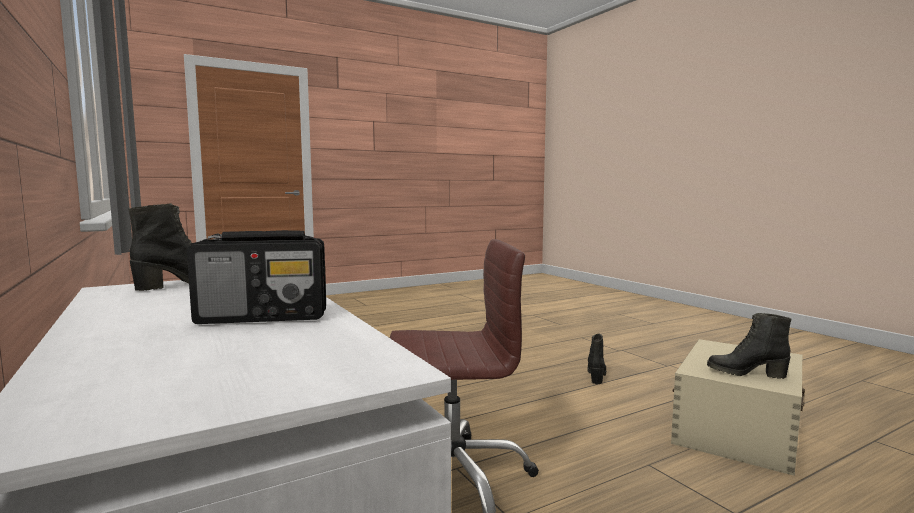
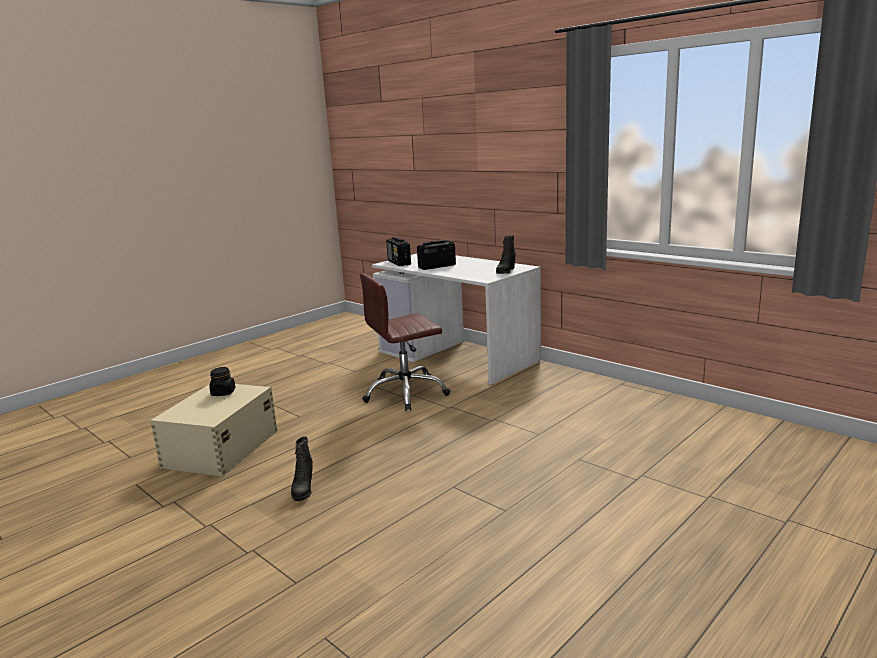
camera: 165 degrees right, 10 degrees up
(332, 359) = (399, 263): none -> radio
(746, 373) = (223, 393): black boot -> black jar

